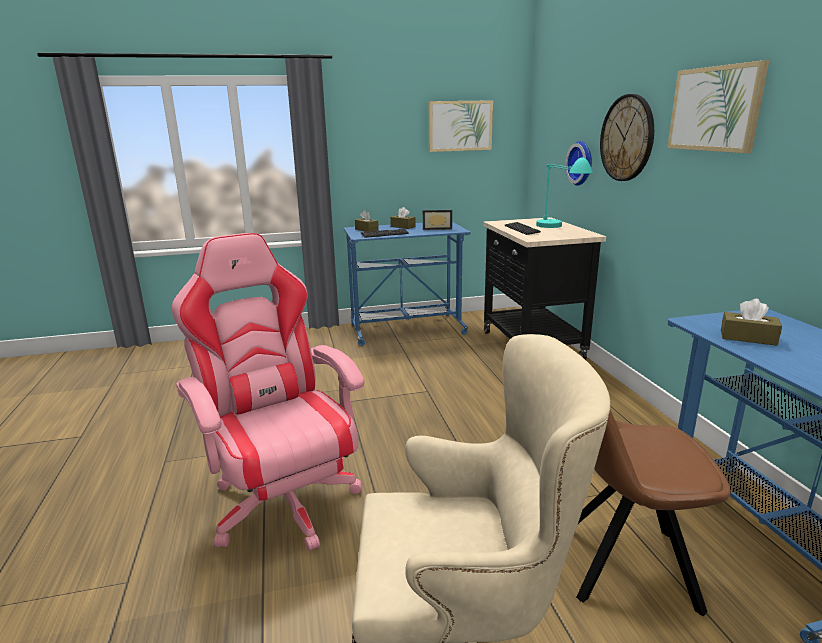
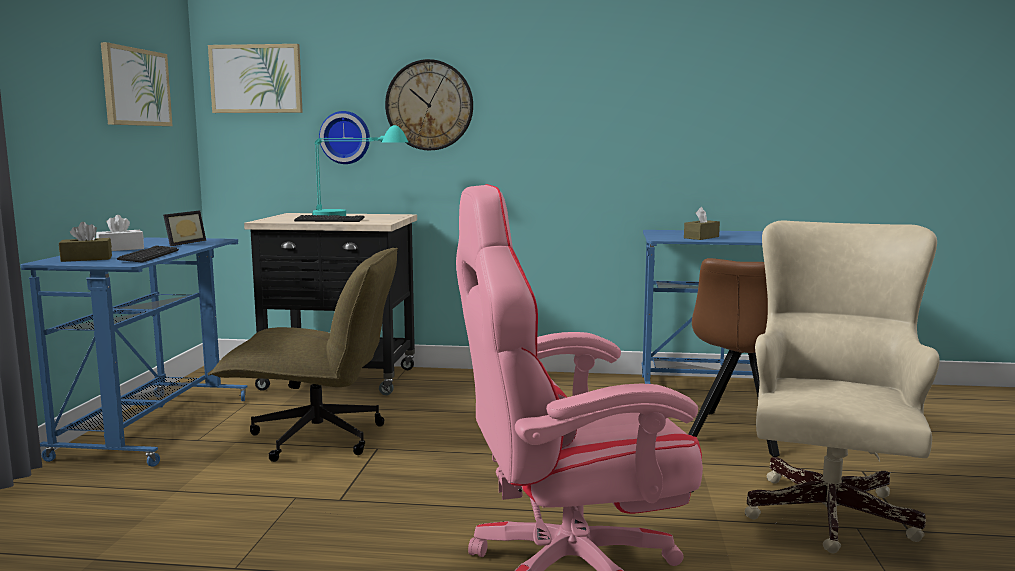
camera: 70 degrees left, 10 degrees down
(403, 227) = (121, 249): brown tissue box -> white tissue box
(428, 369) = (315, 437): none -> beige office chair
(715, 109) = (550, 76): picture -> picture (256, 79)

